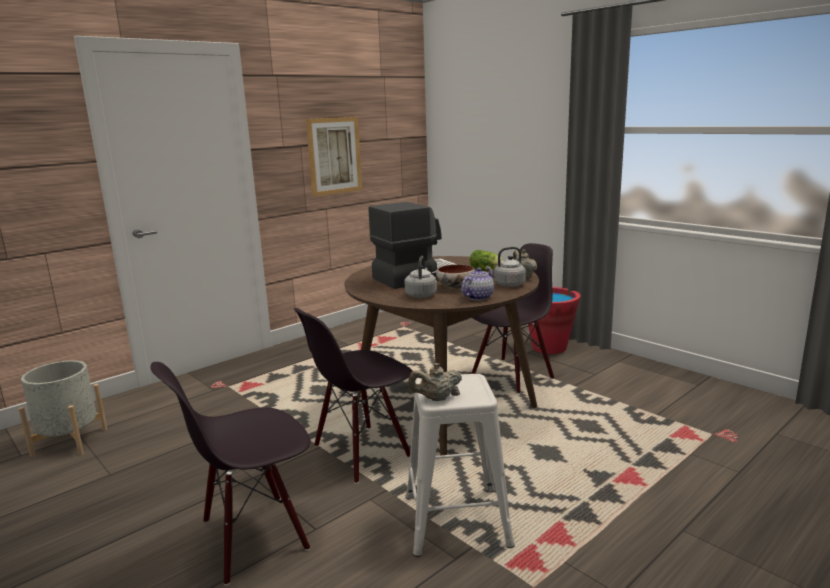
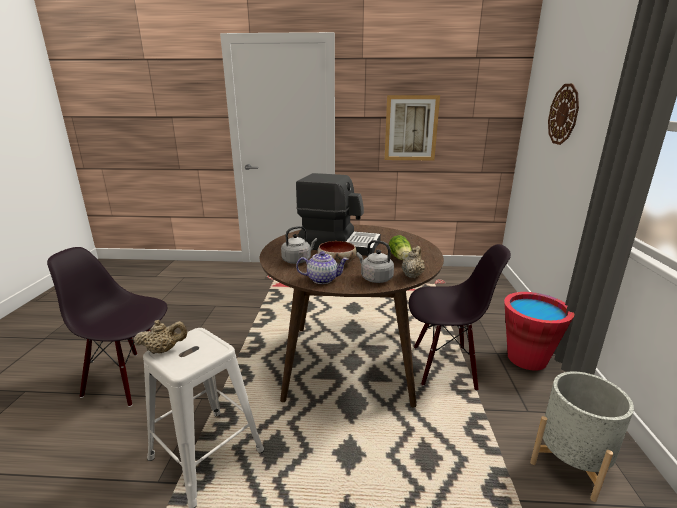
camera: 45 degrees right, 5 degrees up
(70, 442) = (176, 278): grey planter -> grey planter (571, 463)
(361, 452) = (252, 363): black chair -> none
(436, 398) = (163, 350): beige teapot -> beige teapot turned 135 degrees clockwise
(493, 129) = (563, 114): none -> wall clock

